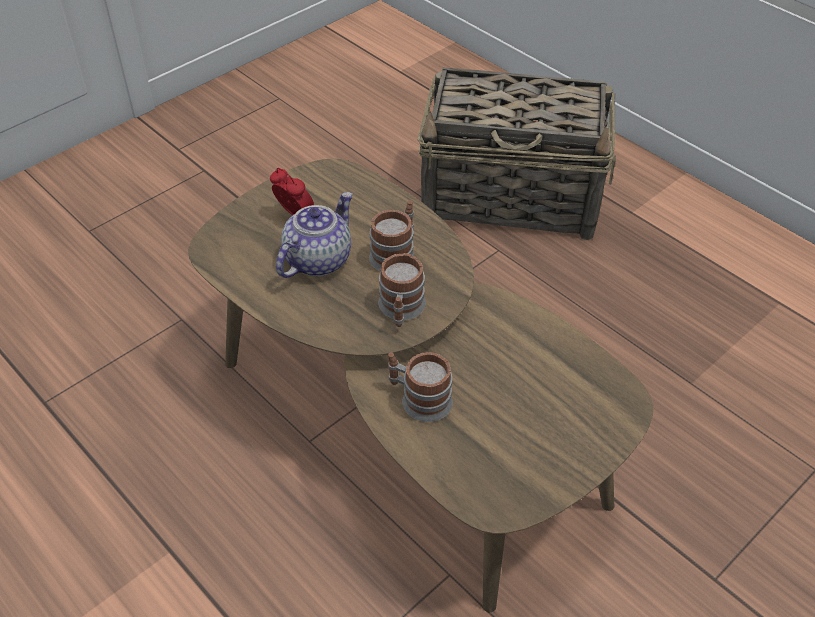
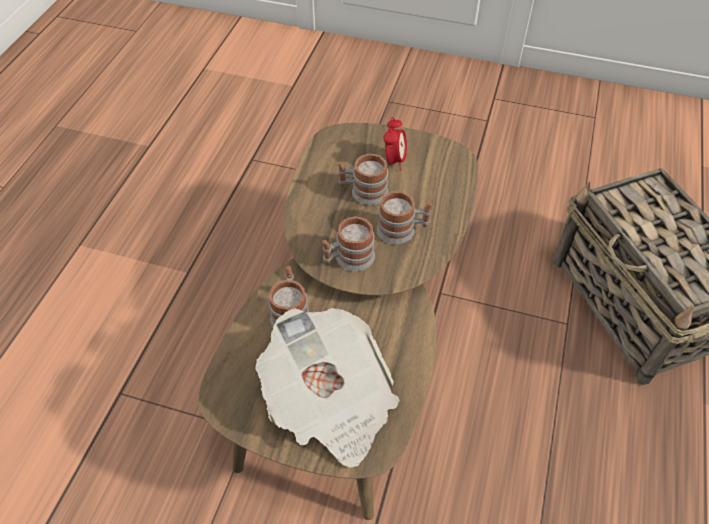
camera: 60 degrees right, 5 degrees up
(317, 259) = (363, 191): teapot -> mug
(554, 412) = (330, 402): none -> newspaper

